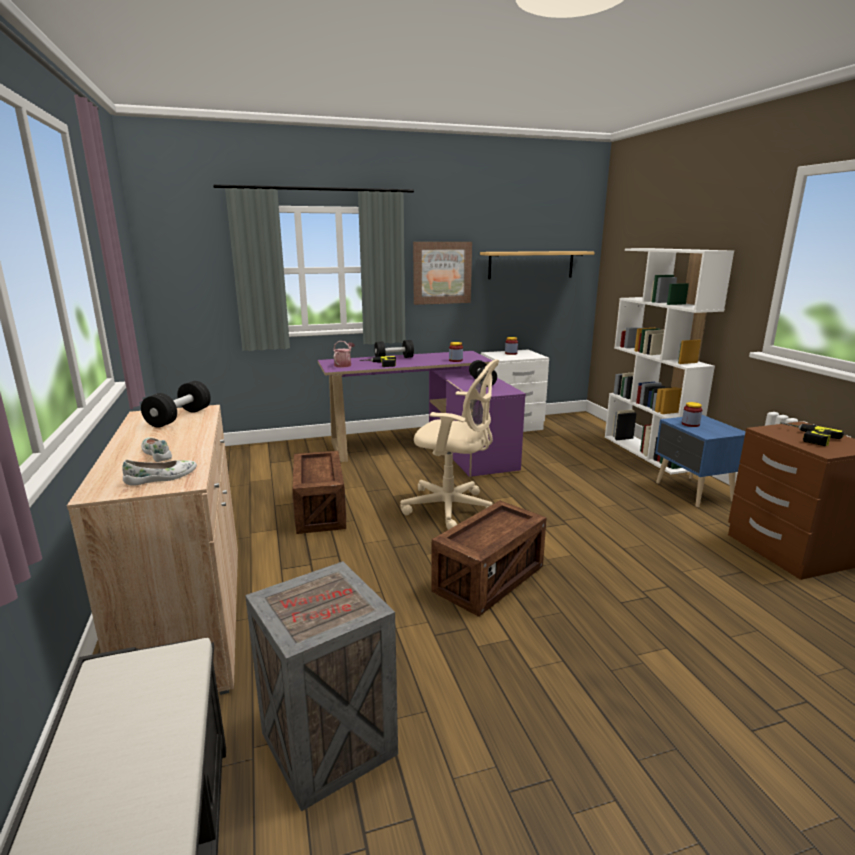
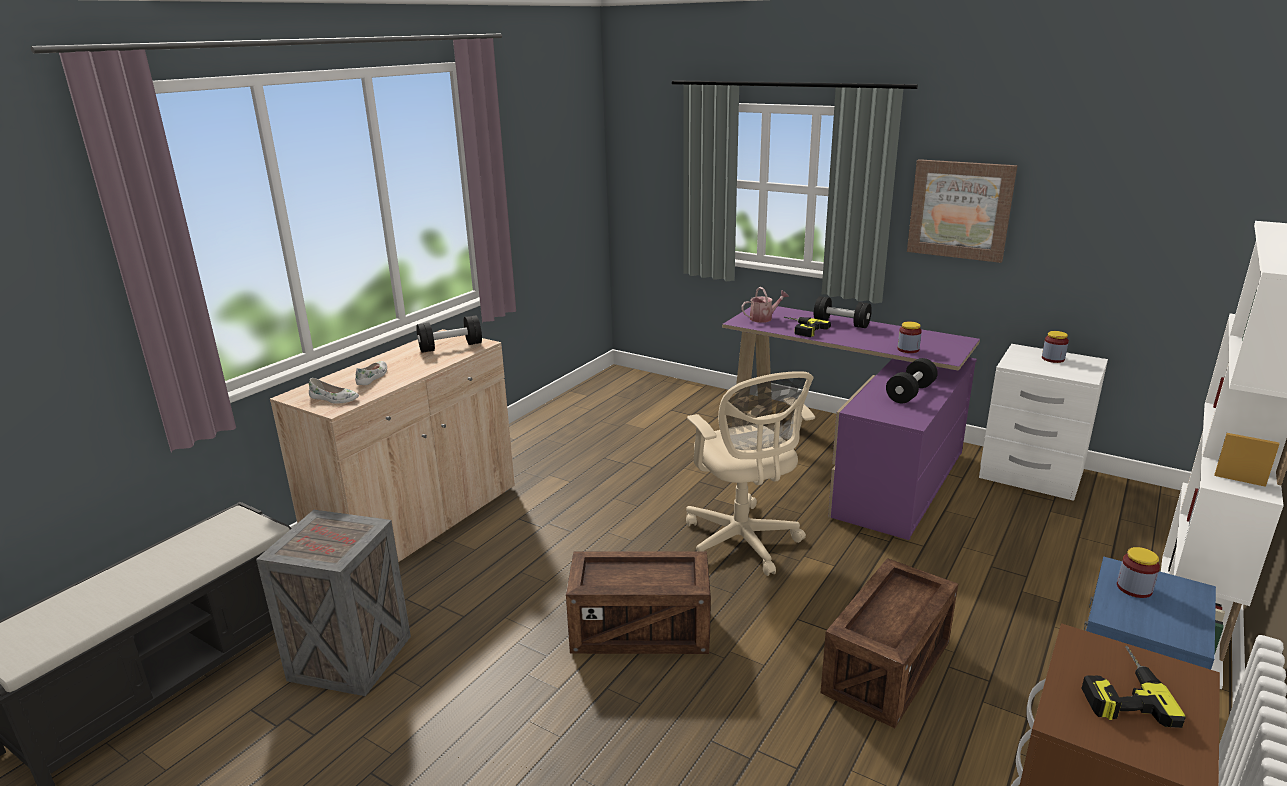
camera: 50 degrees right, 5 degrees up
(320, 511) = (627, 481): crate -> crate (886, 667)
(531, 264) = (1137, 214): shelf -> none

